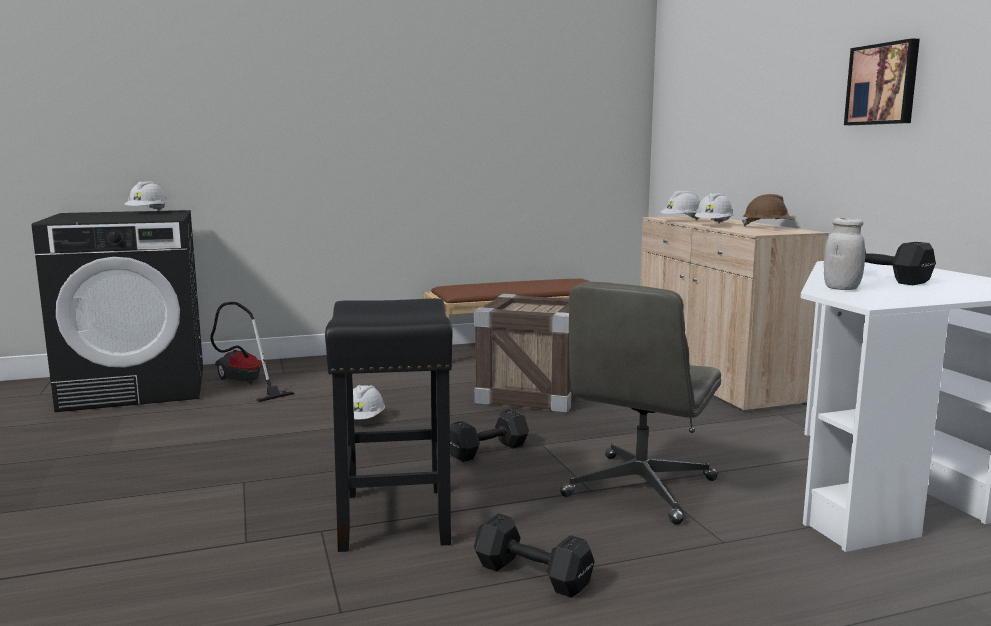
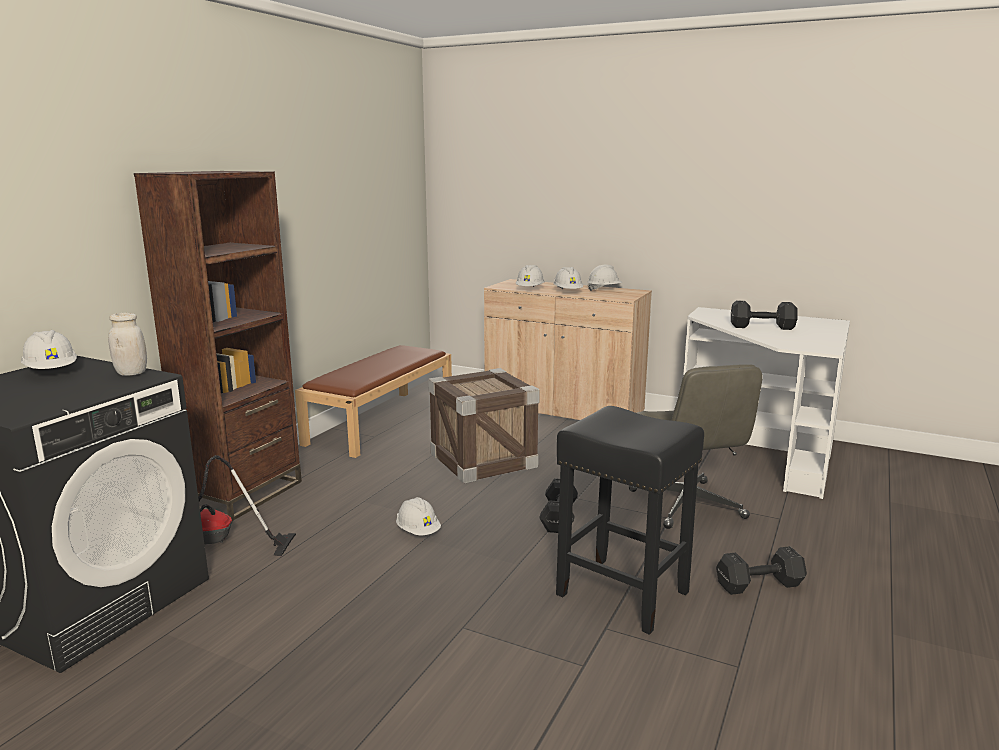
camera: 45 degrees left, 5 degrees up
(324, 363) = (243, 494): none -> brown bookcase
(767, 227) = (604, 289): brown hard hat -> white hard hat
(841, 288) = (780, 340): white jar -> white jar (131, 373)
(883, 84) = (694, 189): picture -> none

